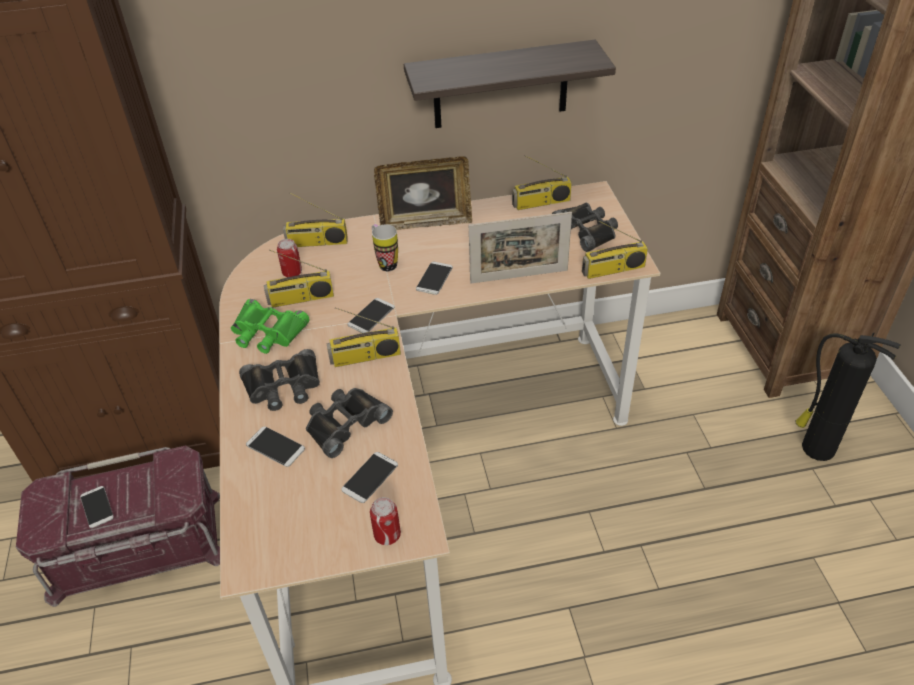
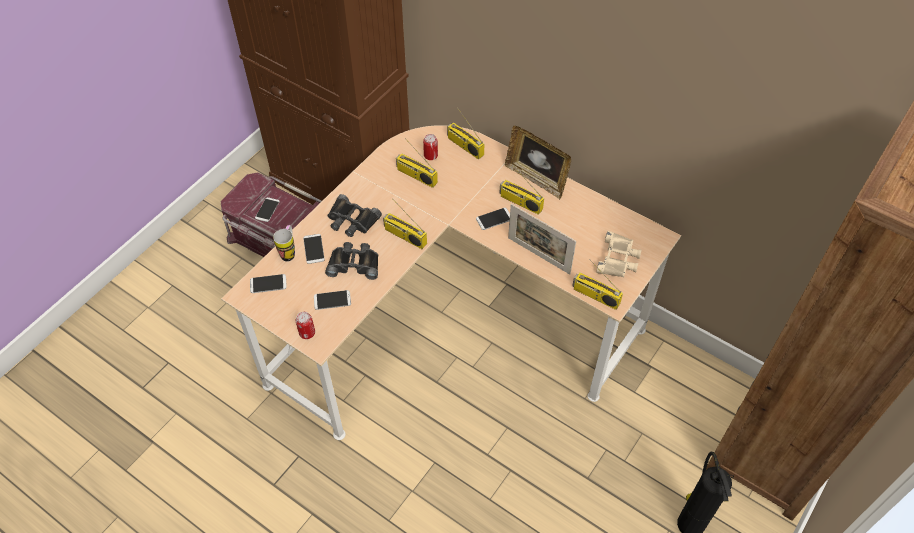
camera: 45 degrees right, 10 degrees up
(267, 332) = (379, 183): green binoculars -> none
(371, 316) = (435, 215): phone -> phone (268, 284)
(385, 262) = (482, 188): mug -> mug (289, 252)
(500, 85) = (620, 125): shelf -> none
(541, 203) = (618, 218): radio -> radio (520, 202)
(587, 230) = (618, 259): black binoculars -> beige binoculars

